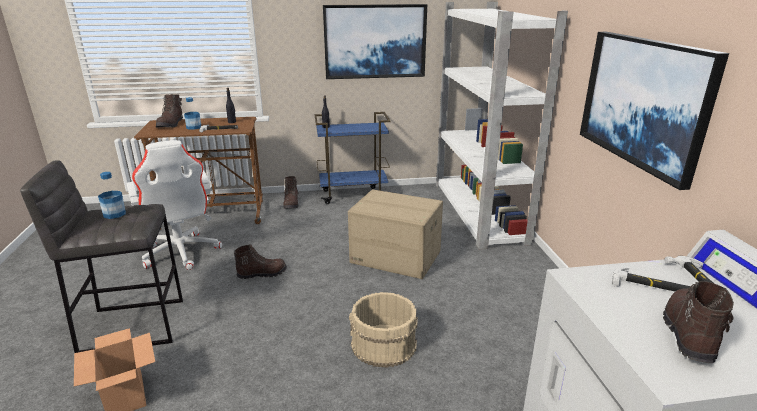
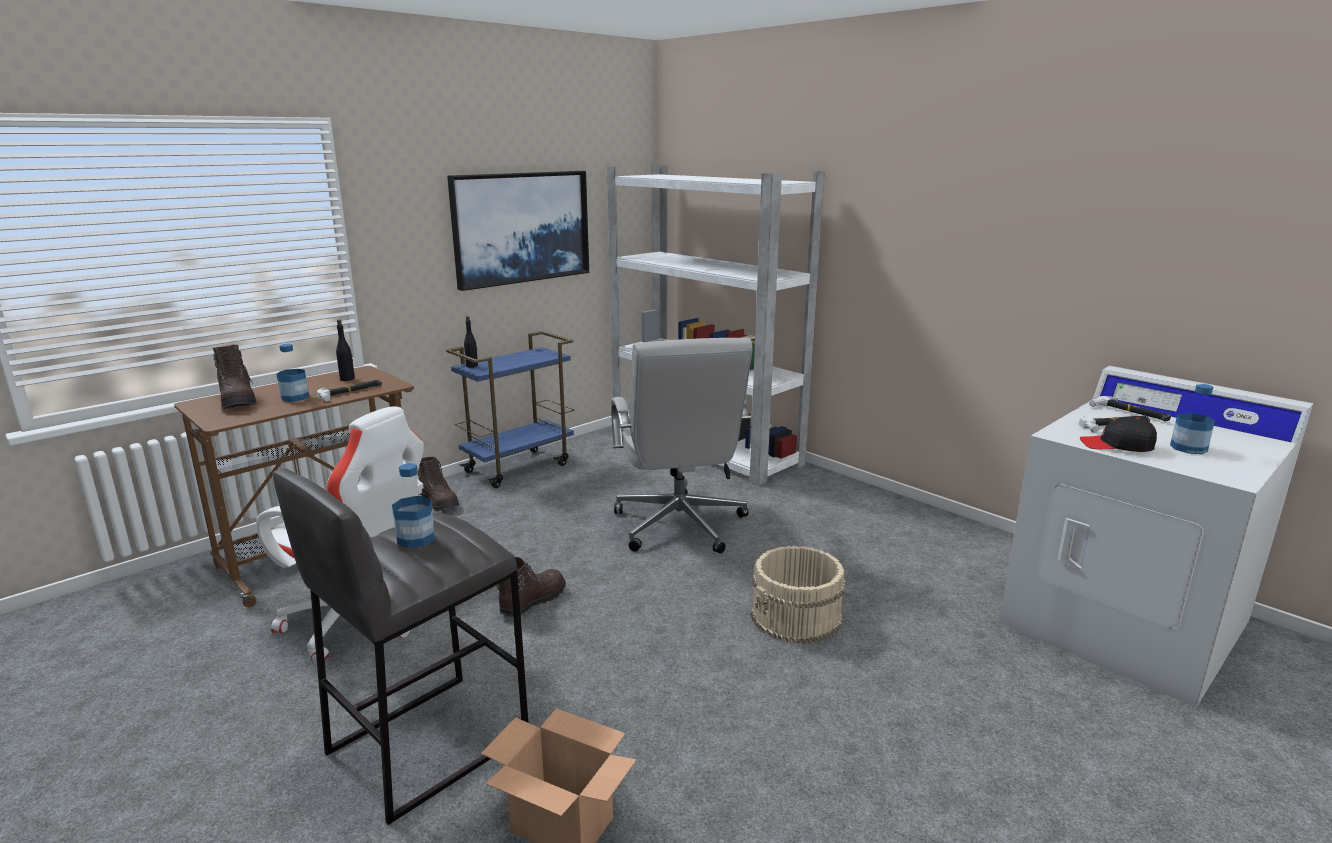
camera: 35 degrees left, 5 degrees down
(395, 257) = (679, 523): cardboard box -> grey office chair
(610, 305) = (1117, 445): none -> black cap
(643, 102) = (968, 261): picture -> none
(687, 334) = (1188, 448): brown boot -> bottle

